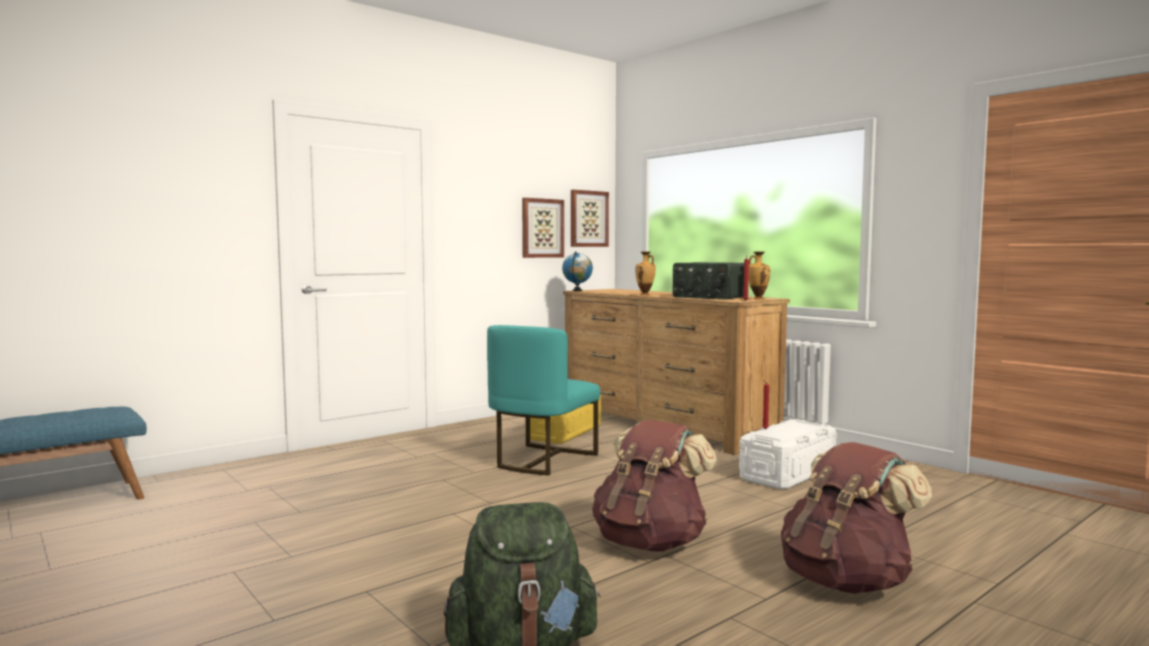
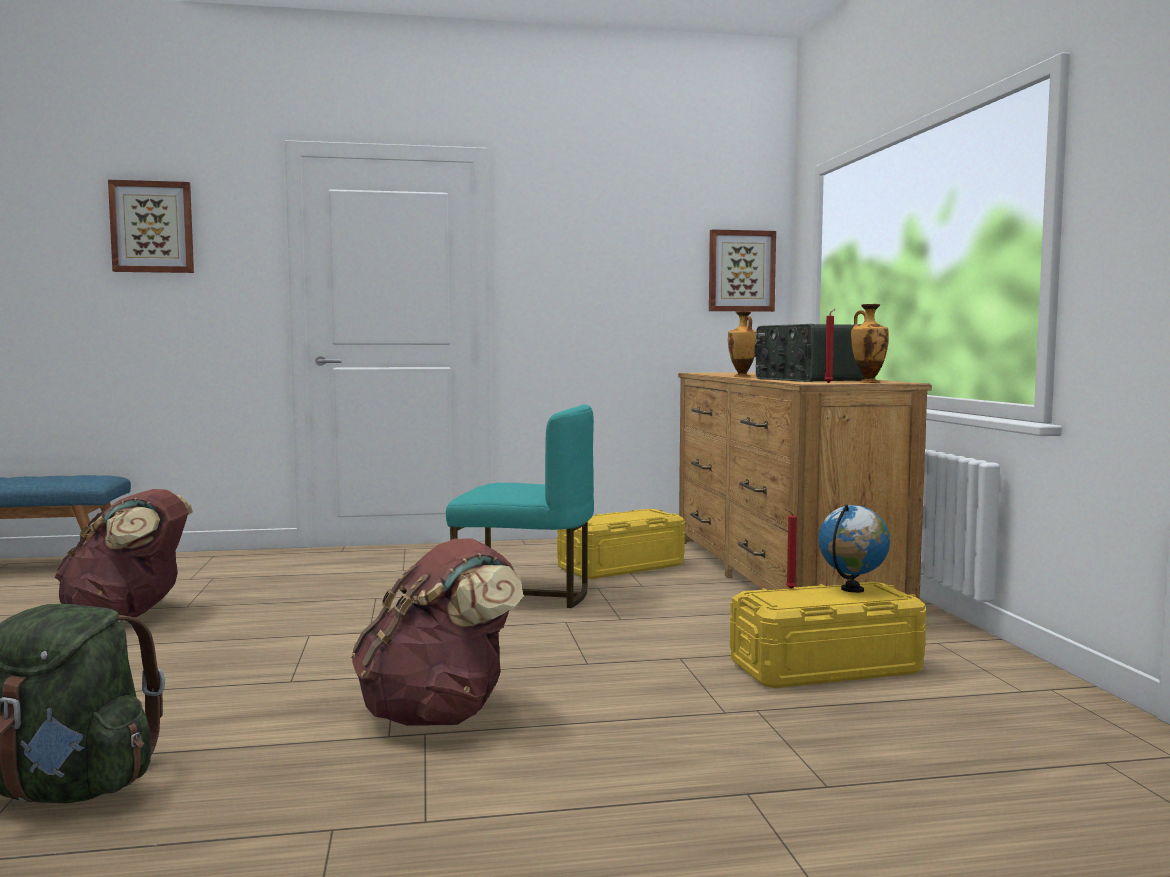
camera: 30 degrees right, 0 degrees up
(542, 228) = (659, 285): picture -> picture (152, 227)
(542, 460) = (525, 594): turquoise chair -> turquoise chair turned 135 degrees counterclockwise
(577, 290) = (696, 372): globe -> globe (852, 590)
(788, 473) = (826, 667): white storage box -> yellow storage box
(846, 581) = (583, 833): brown backpack -> brown backpack (129, 615)

